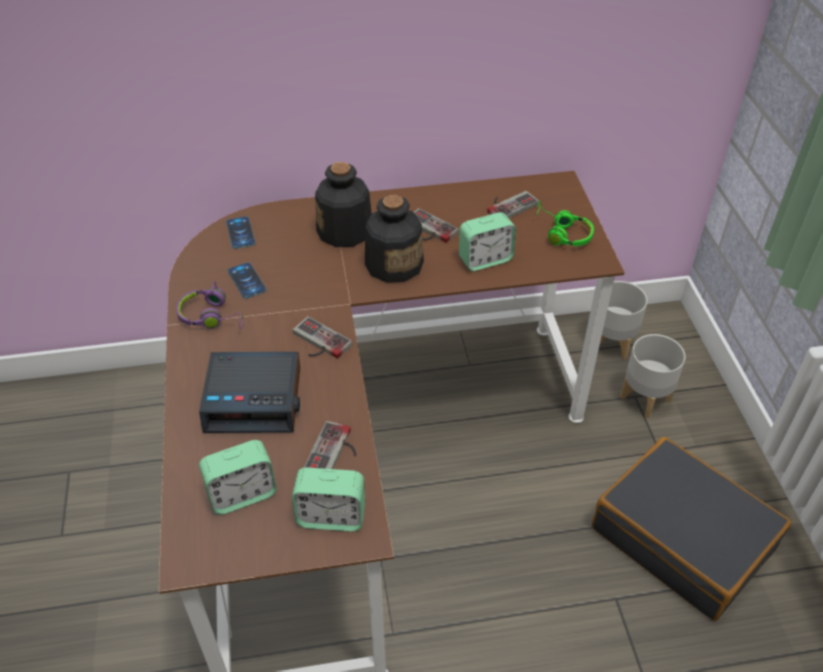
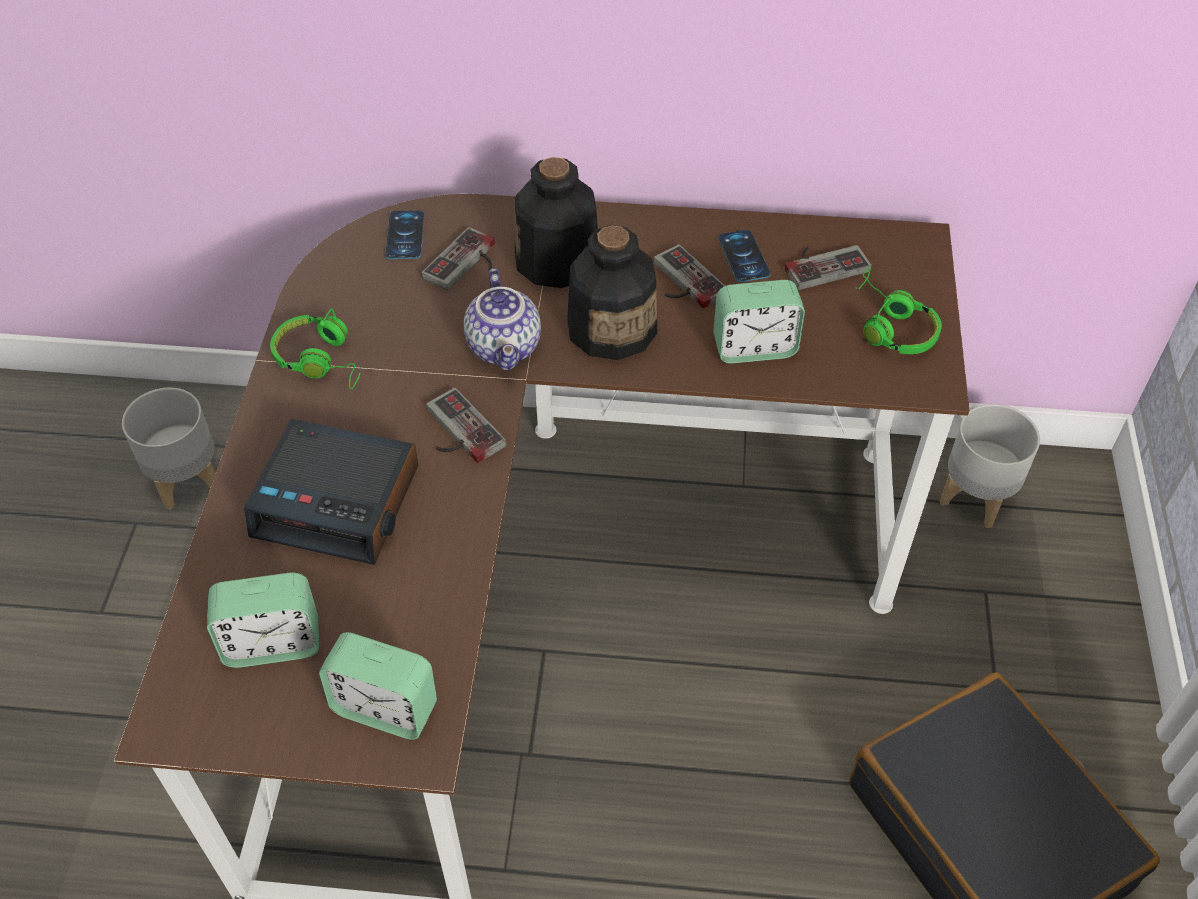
camera: 15 degrees right, 5 degrees up
(212, 317) = (322, 360): purple headphones -> green headphones
(247, 280) = (389, 313): phone -> phone (743, 256)
(331, 287) = (506, 347): none -> teapot
(334, 454) = (422, 612): game controller -> game controller (466, 264)
(645, 398) = (1002, 598): grey planter -> grey planter (189, 481)

